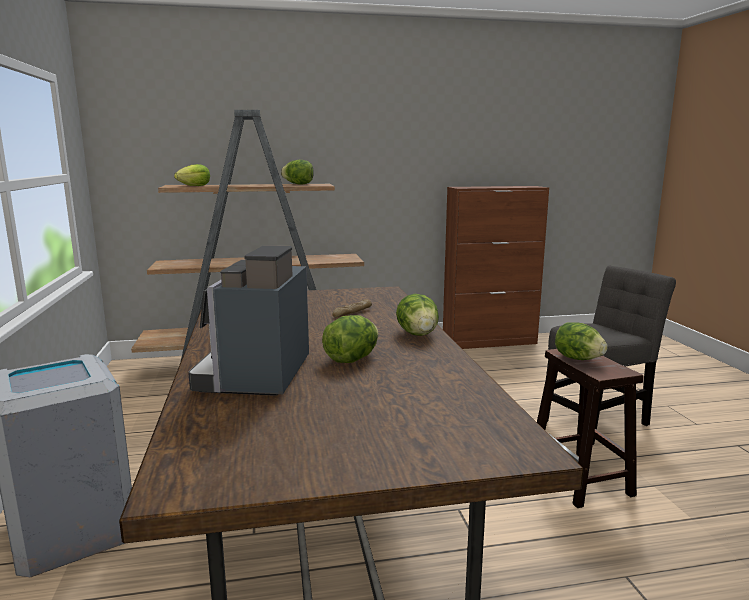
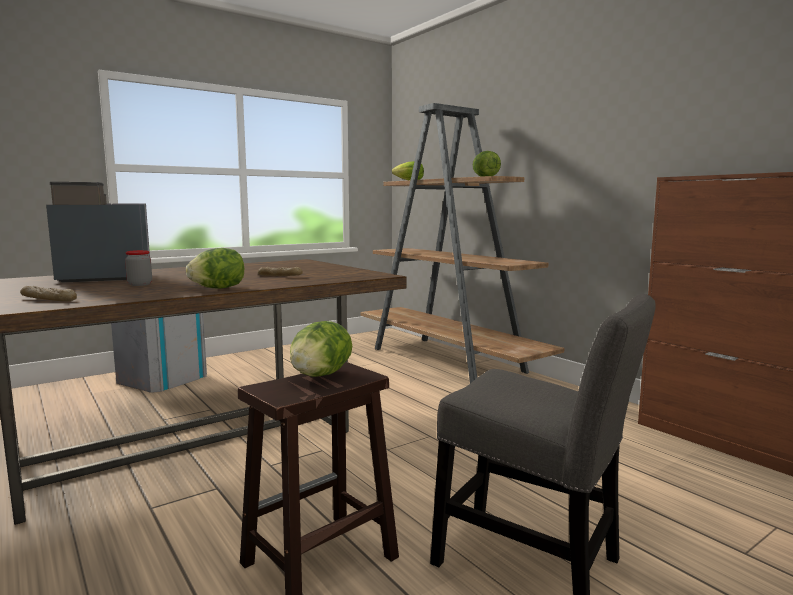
camera: 65 degrees right, 5 degrees down
(351, 359) = (140, 284): lettuce -> jar
(438, 394) = (49, 299): none -> bread

